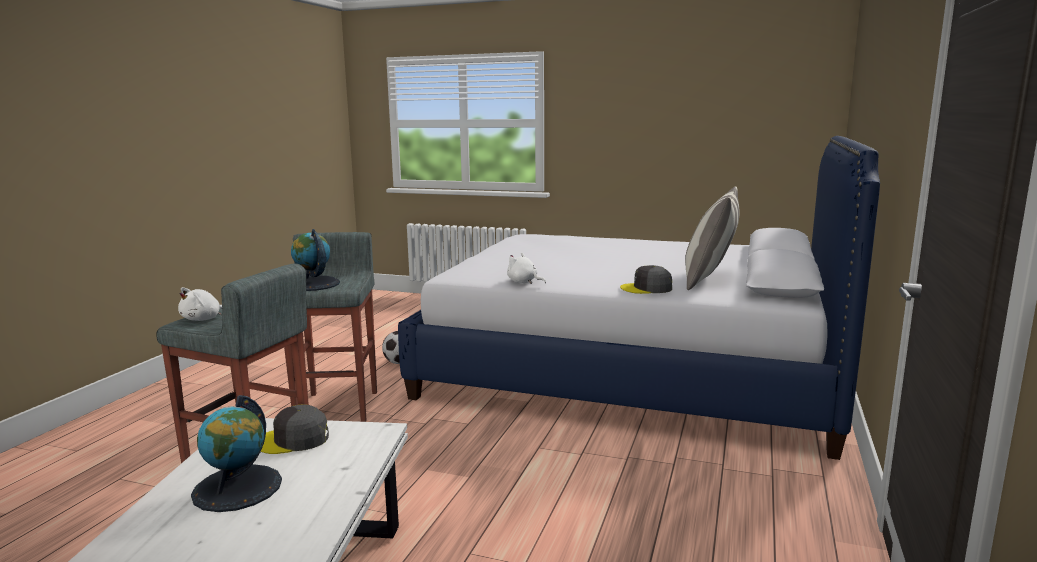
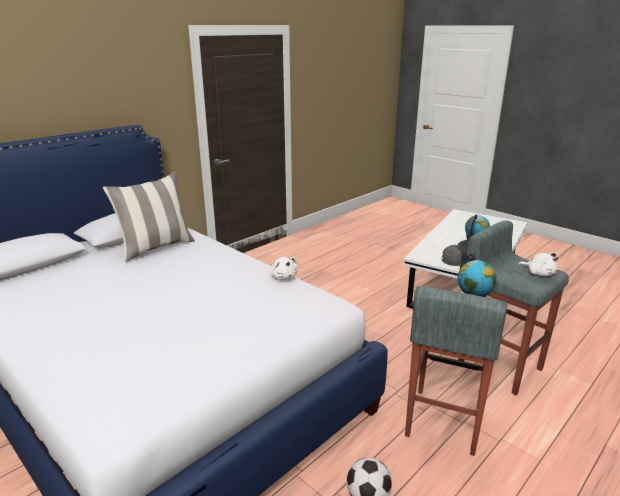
camera: 155 degrees left, 10 degrees up
(204, 319) = (539, 273): white plush toy -> white plush toy turned 75 degrees clockwise
(647, 288) = (214, 248): grey cap -> none

